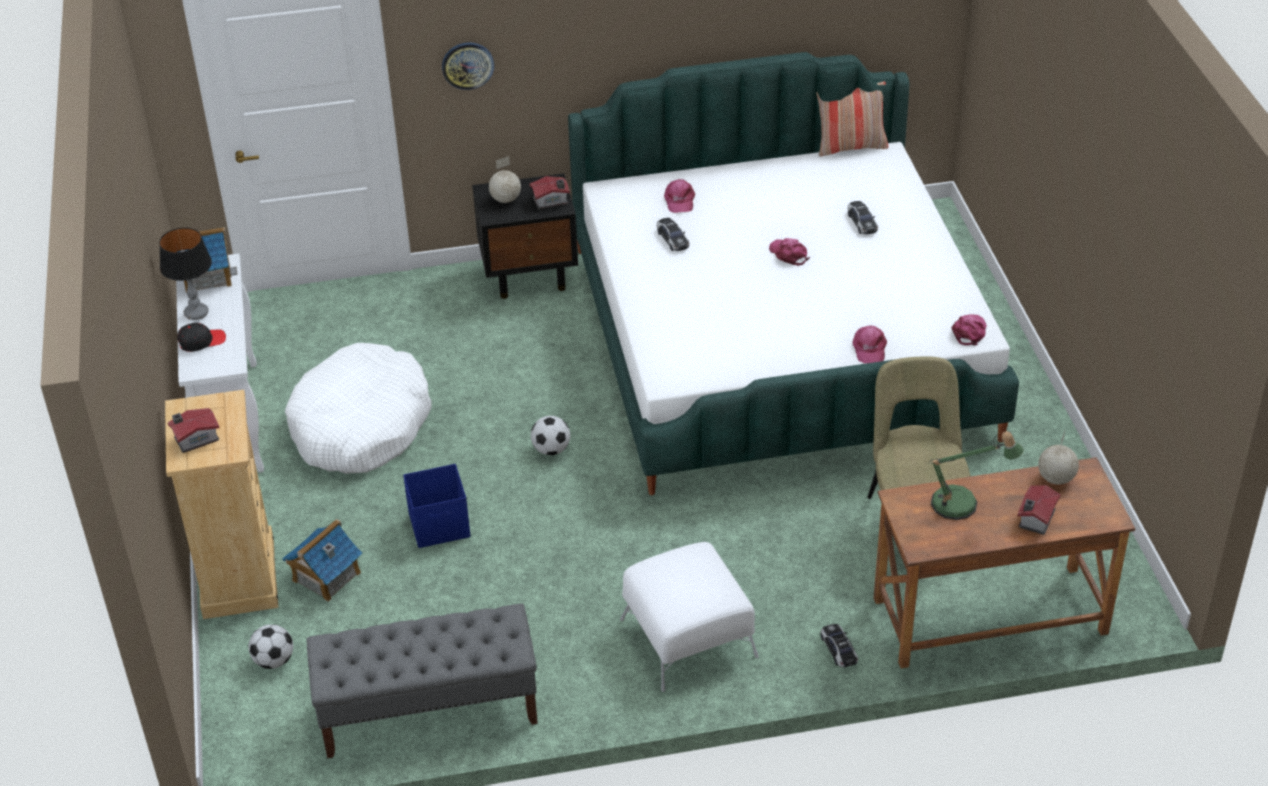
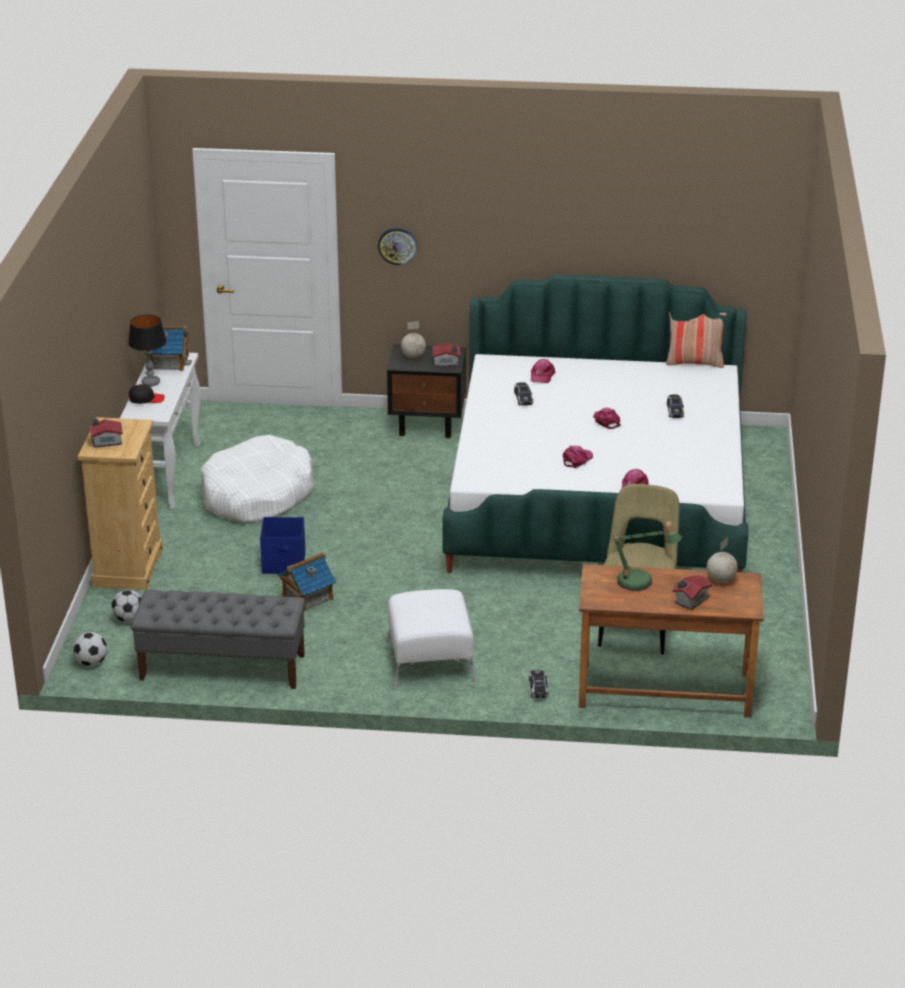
camera: 15 degrees right, 10 degrees down
(326, 577) = (188, 578): toy house -> toy house (307, 597)
(551, 450) = (388, 533): football -> football (91, 662)
(969, 332) = (717, 489): pink cap -> pink cap (577, 460)

